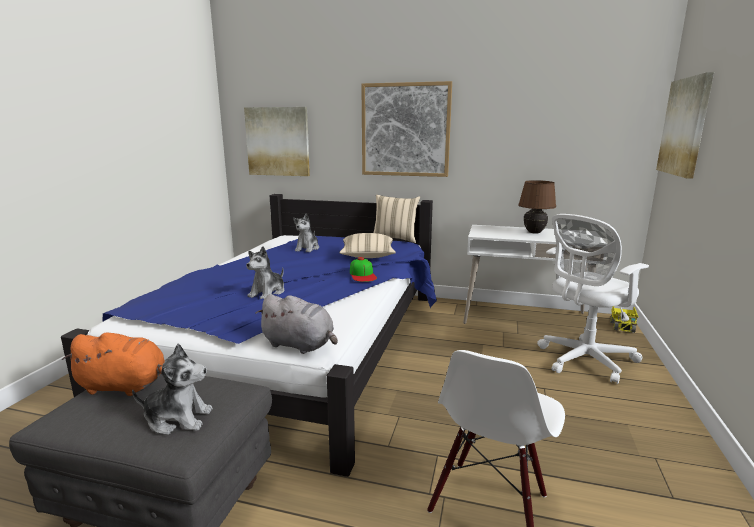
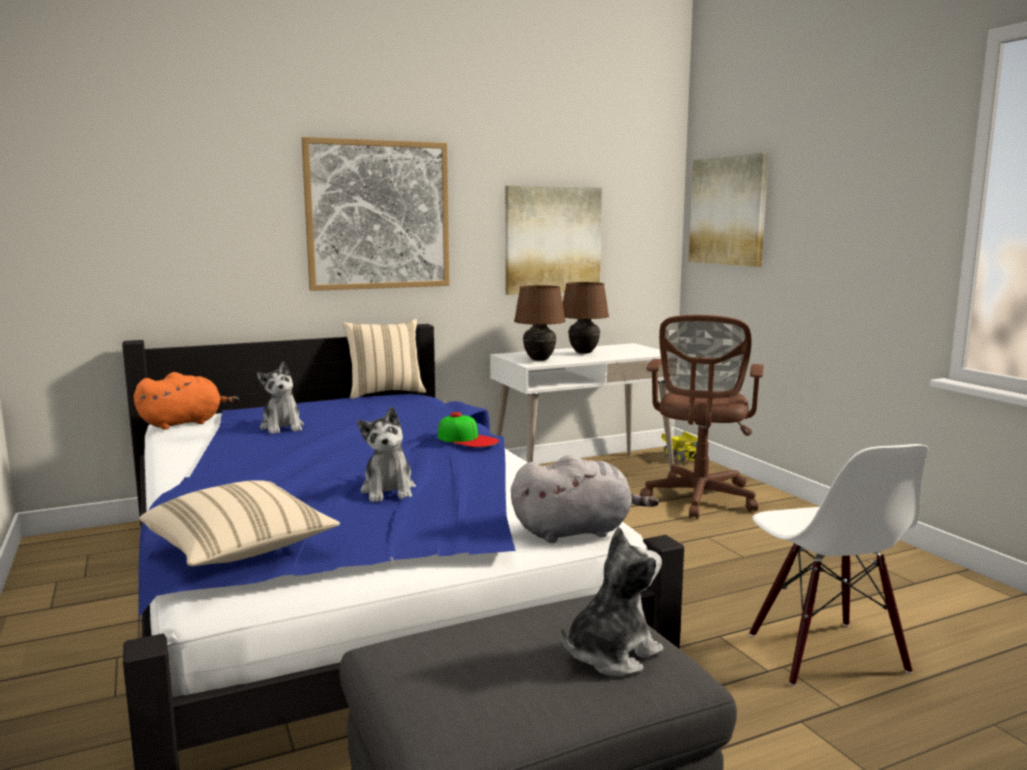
camera: 40 degrees left, 5 degrees down
(125, 386) = (446, 661): orange plush toy -> orange plush toy (184, 423)
(278, 141) = (127, 237): picture -> picture (552, 240)
(367, 256) = (406, 419): beige pillow -> beige pillow (240, 550)
(490, 233) = (539, 360): none -> brown table lamp
(583, 360) = (699, 500): white office chair -> brown office chair

